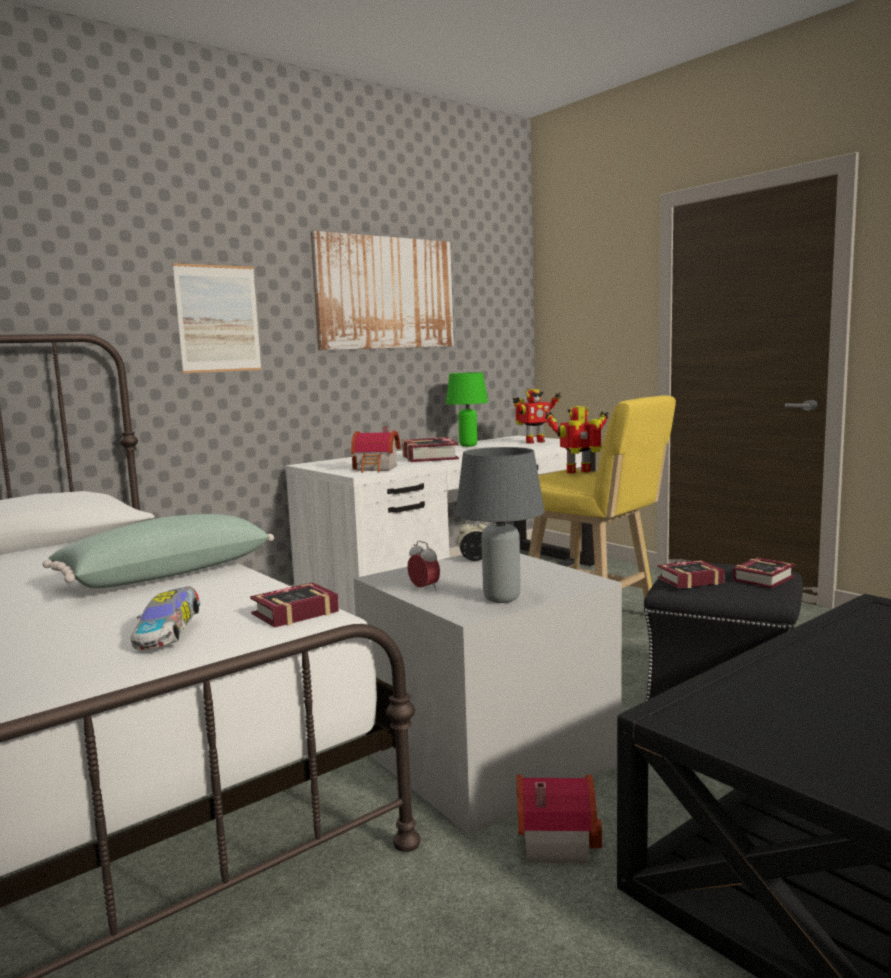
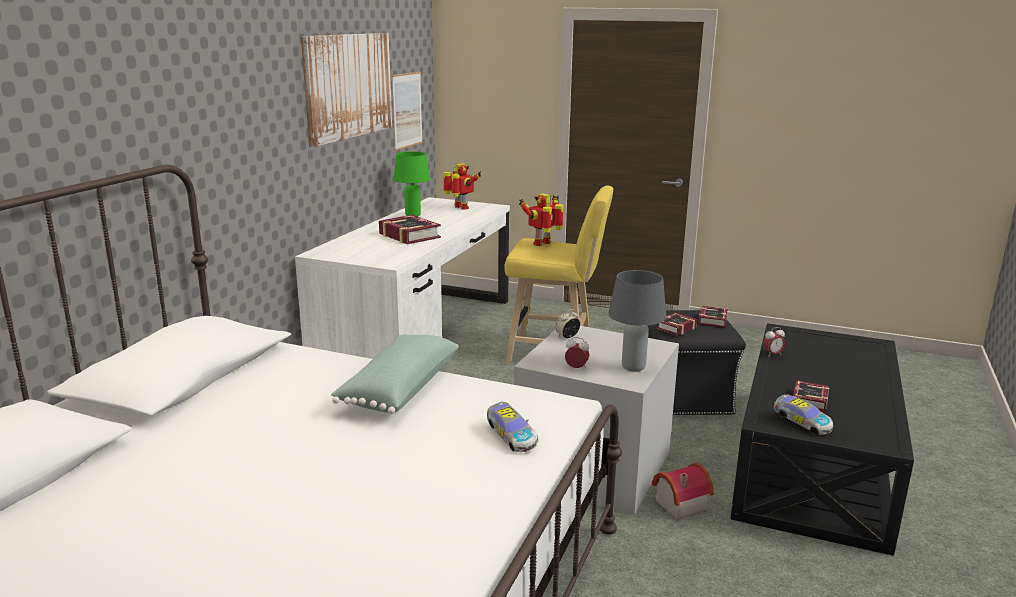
camera: 30 degrees left, 10 degrees up
(218, 319) = (244, 129): picture -> picture (407, 110)
(291, 613) = (554, 405): book -> book (808, 401)
(377, 469) = (394, 256): toy house -> none
(533, 442) = (460, 208): toy robot -> toy robot turned 75 degrees counterclockwise
(738, 729) = (800, 423): none -> toy car
(817, 630) = (772, 354): none -> alarm clock

